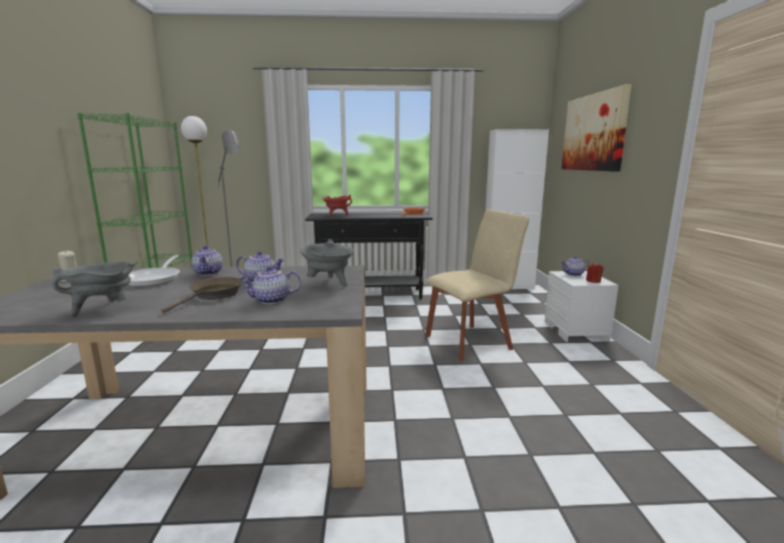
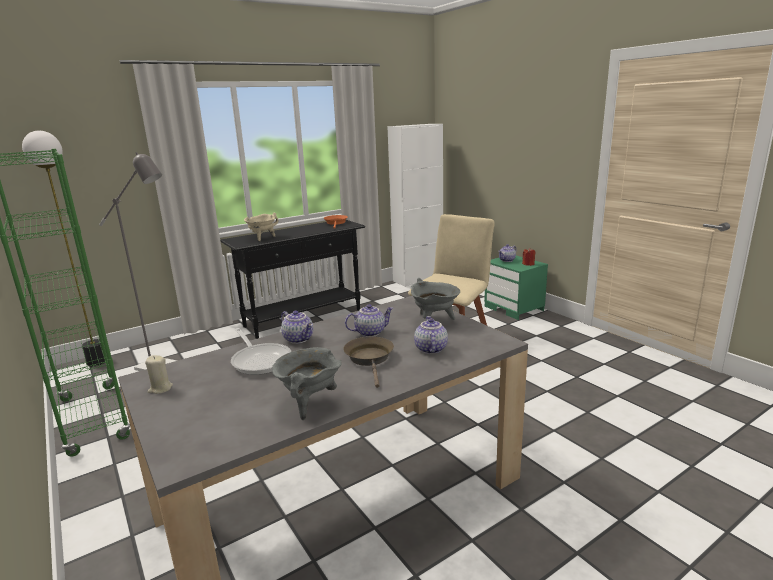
camera: 30 degrees left, 5 degrees up
(271, 300) = (430, 349): teapot -> teapot turned 135 degrees clockwise
(337, 215) = (262, 238): red cooking pot -> beige cooking pot
(576, 331) = (514, 308): white nightstand -> green nightstand
(593, 132) = (498, 131): picture -> none

